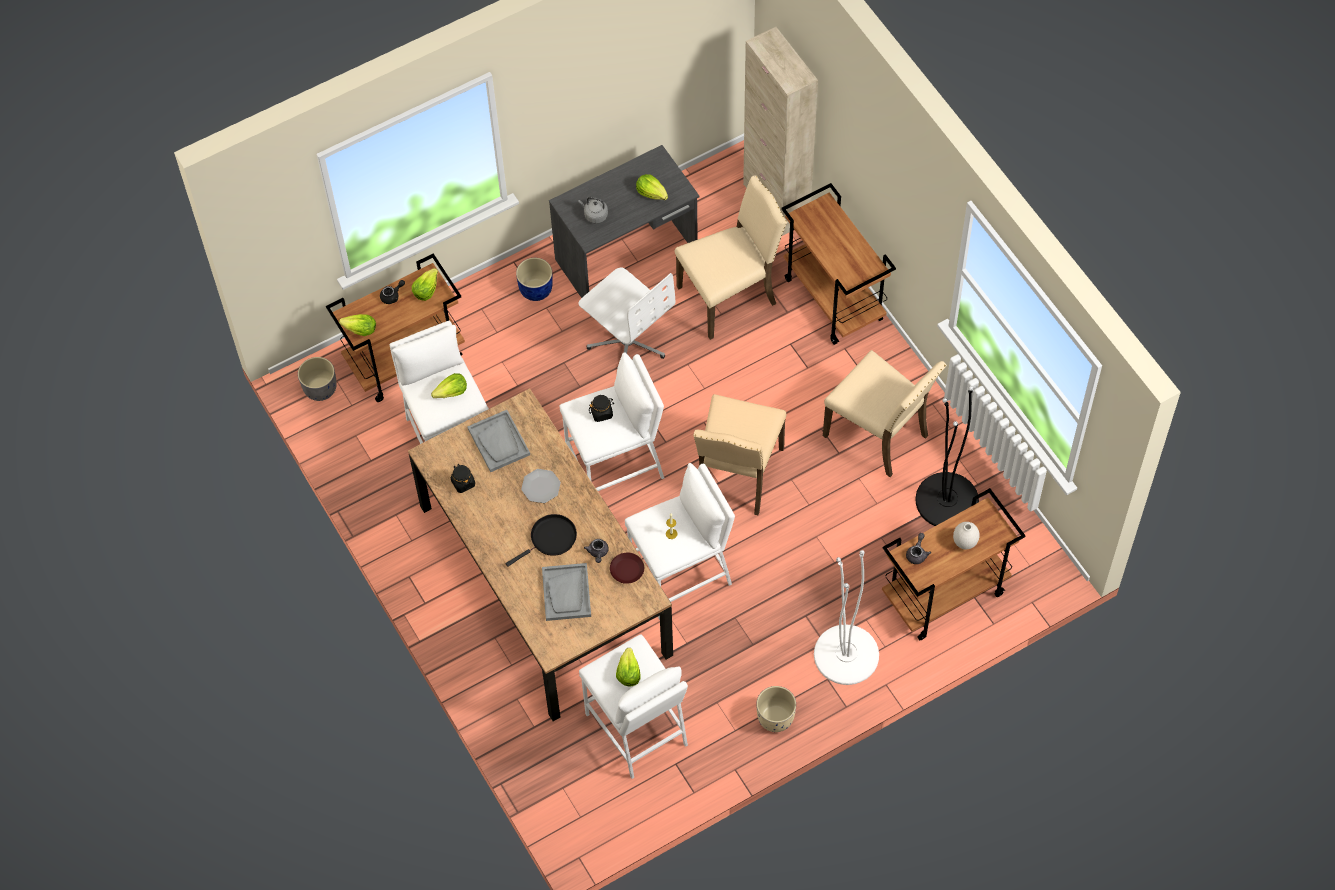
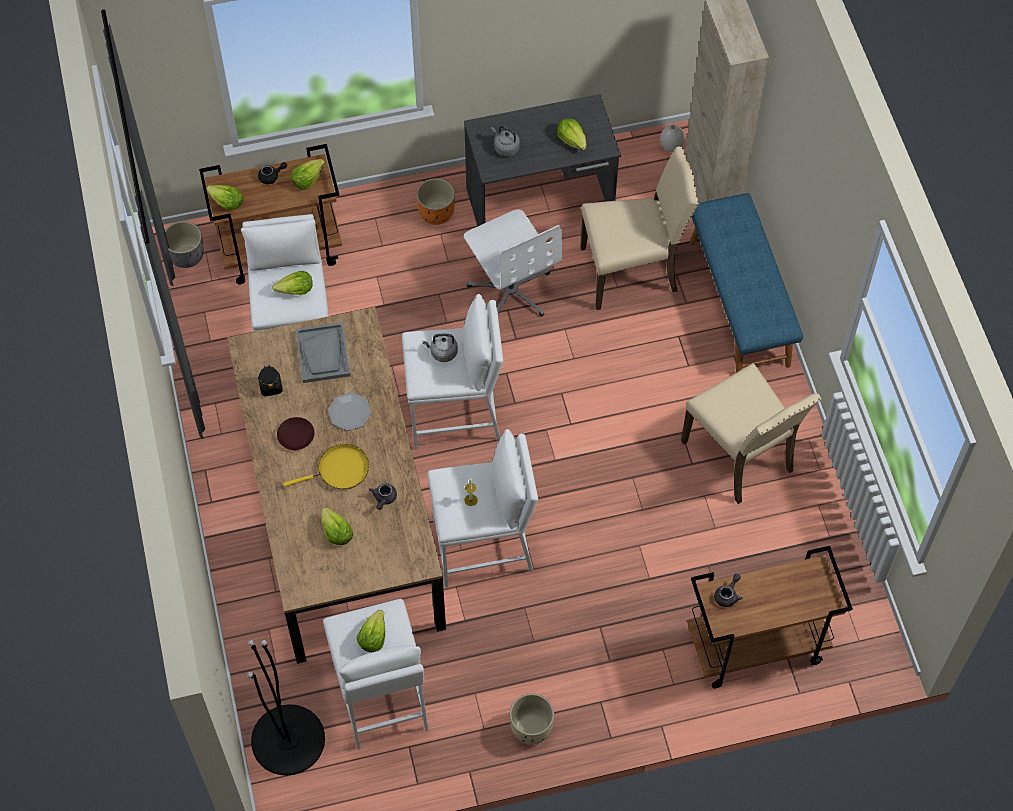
camera: 15 degrees right, 0 degrees up
(536, 289) = (437, 212): blue planter -> orange planter
(551, 539) = (340, 470): black frying pan -> yellow frying pan
(566, 593) = (336, 532): grey tray -> lettuce
(601, 413) = (442, 352): black jar -> grey kettle
(627, 570) = (408, 525): brown plate -> brown plate (296, 436)
(737, 475) = (577, 458): beige chair -> none
(834, 299) = (740, 302): brown cart -> blue bench
(846, 654) = (629, 681): white floor lamp -> none
(947, 500) = (791, 545): black floor lamp -> black floor lamp (288, 740)
(964, 542) = (783, 597): white vase -> white vase (671, 147)

